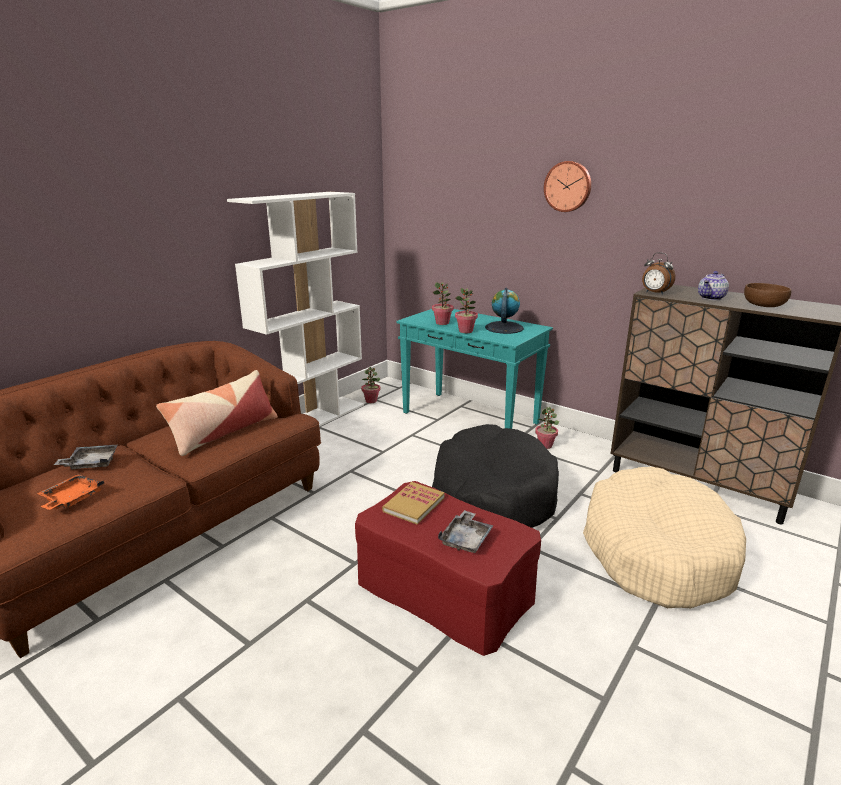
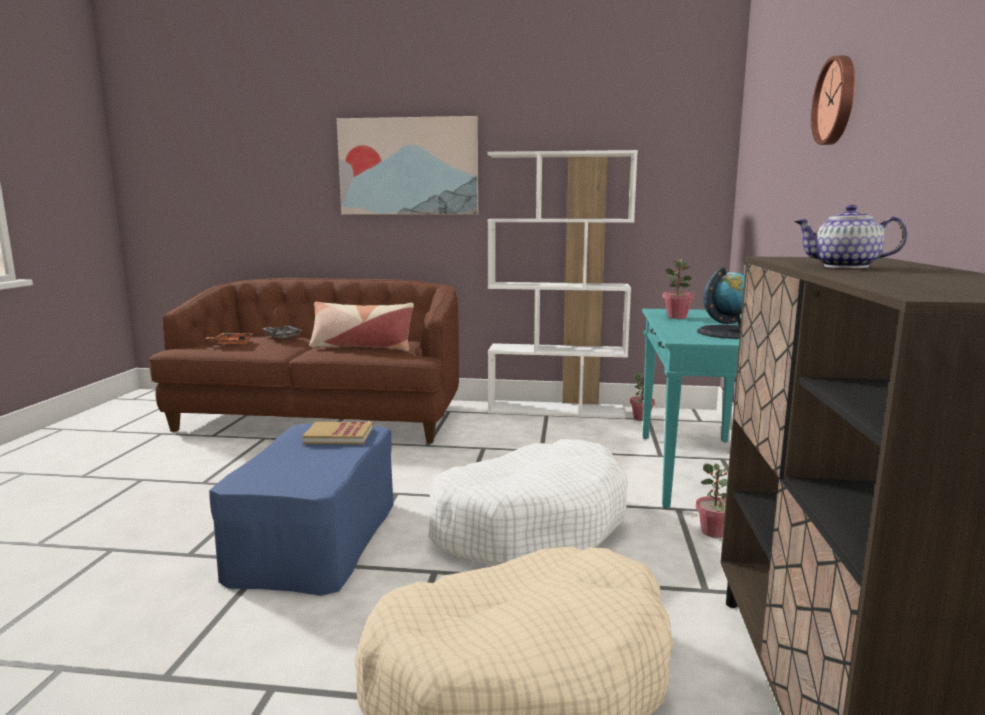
camera: 60 degrees right, 10 degrees down
(140, 217) = (408, 166): none -> picture
(445, 589) = (316, 539): red ottoman -> blue ottoman
(465, 331) = (669, 325): potted plant -> none
(466, 539) = (289, 466): grey tray -> none
(493, 494) = (529, 524): black dog bed -> white dog bed
(654, 293) = (783, 258): alarm clock -> none
(763, 305) = (887, 277): brown bowl -> none

